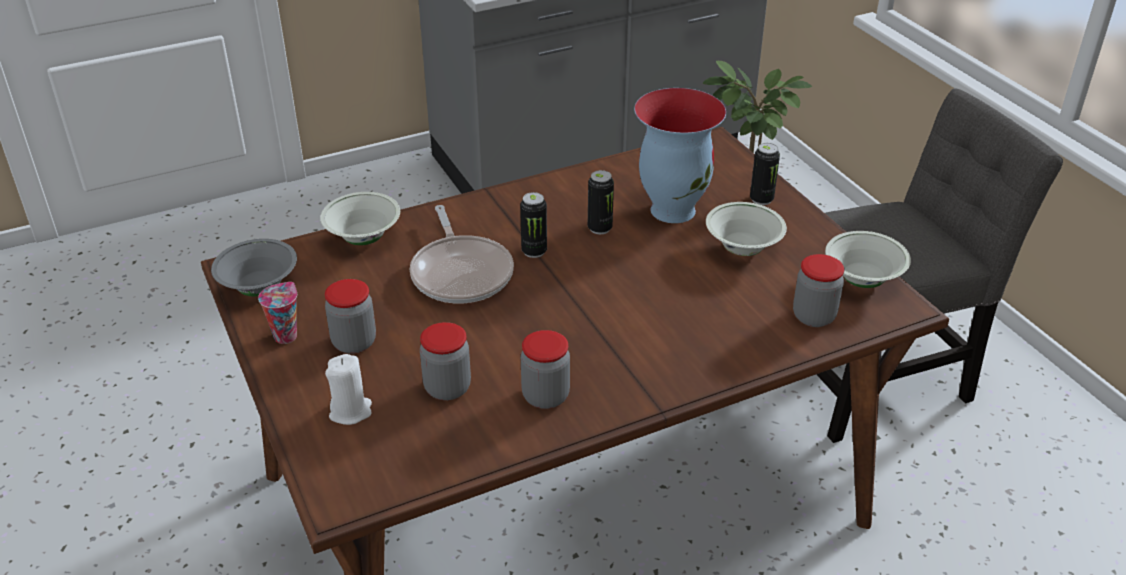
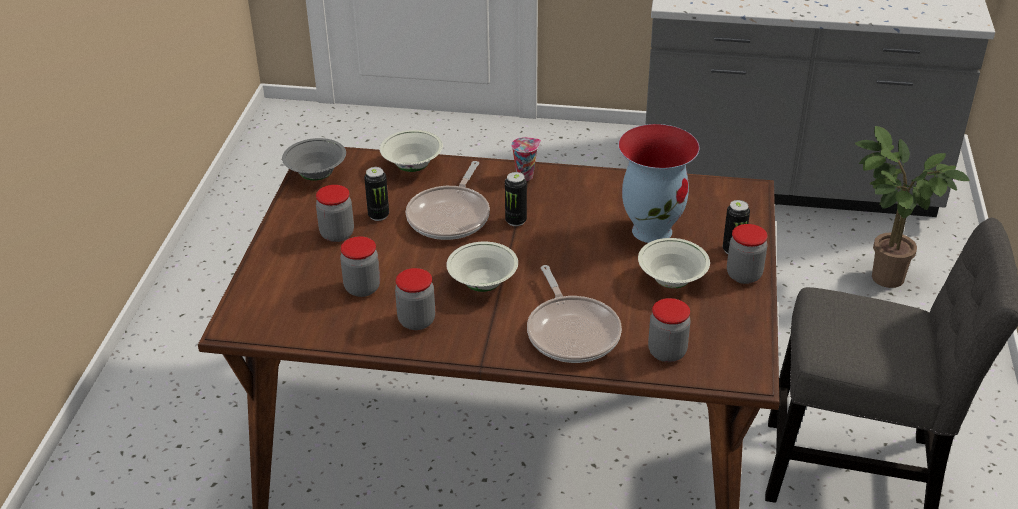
camera: 35 degrees right, 0 degrees up
(286, 335) = (302, 212): cup -> cup (525, 175)
(351, 411) = (292, 276): white candle -> none
(599, 228) = (581, 223): can -> can (378, 215)
(709, 336) = (572, 332): none -> frying pan
(795, 218) = (744, 275): none -> jar
(862, 280) = (740, 343): white bowl -> white bowl (483, 284)

